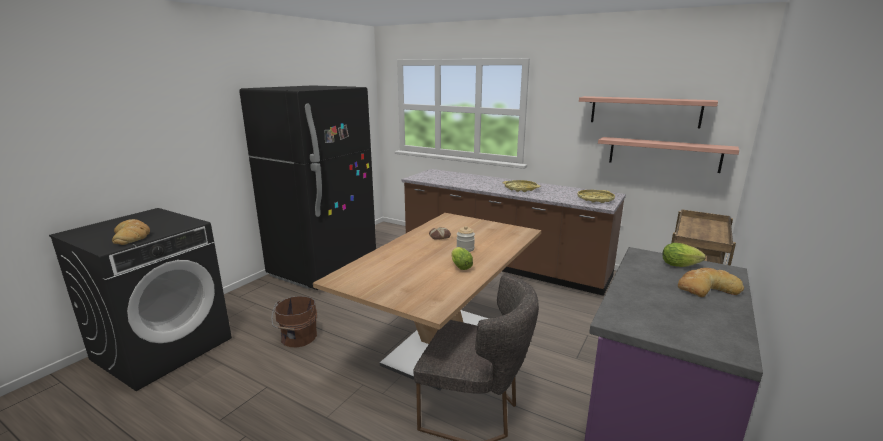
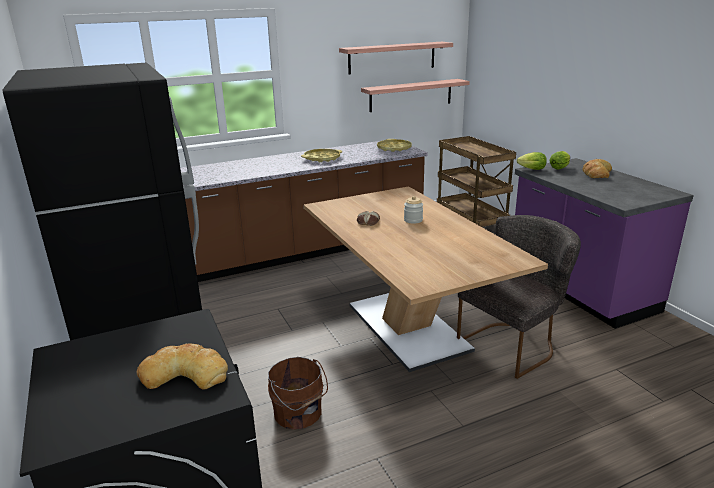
camera: 55 degrees left, 5 degrees up
(460, 266) = (448, 231): lettuce -> lettuce (530, 169)

